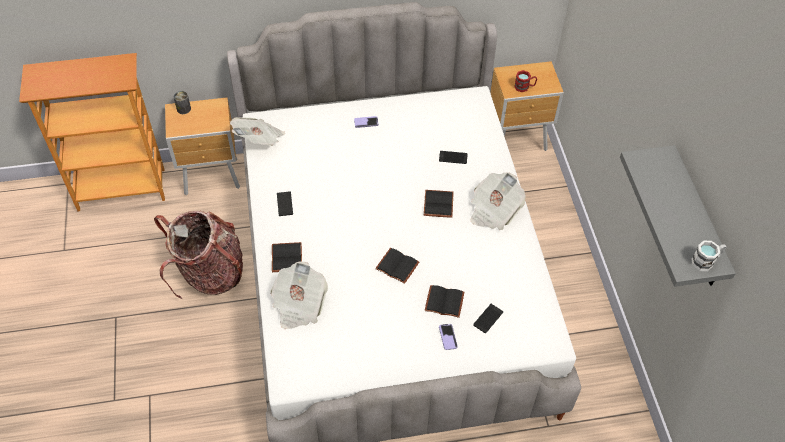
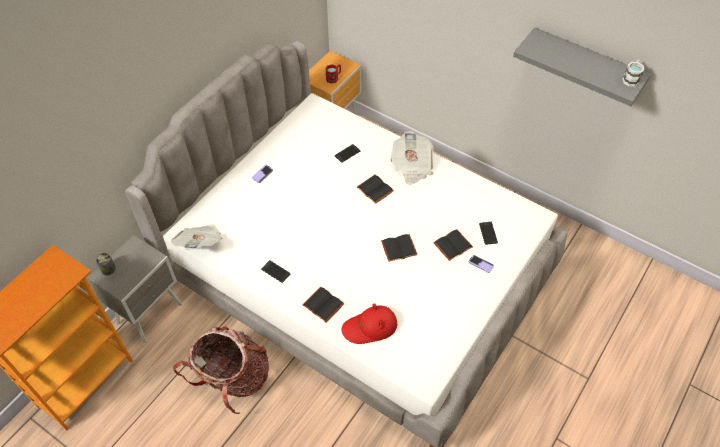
camera: 45 degrees left, 0 degrees up
(213, 177) = (151, 313): brown nightstand -> grey nightstand
(299, 305) = (370, 327): newspaper -> red hat

